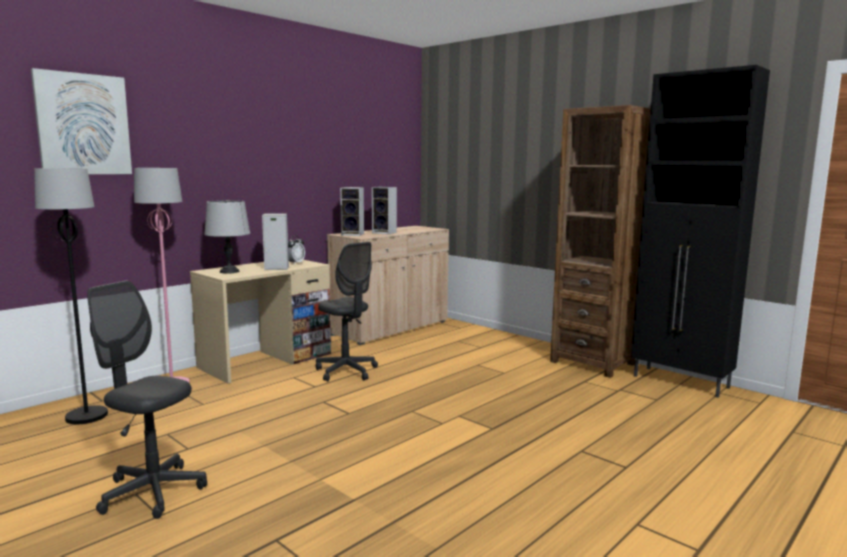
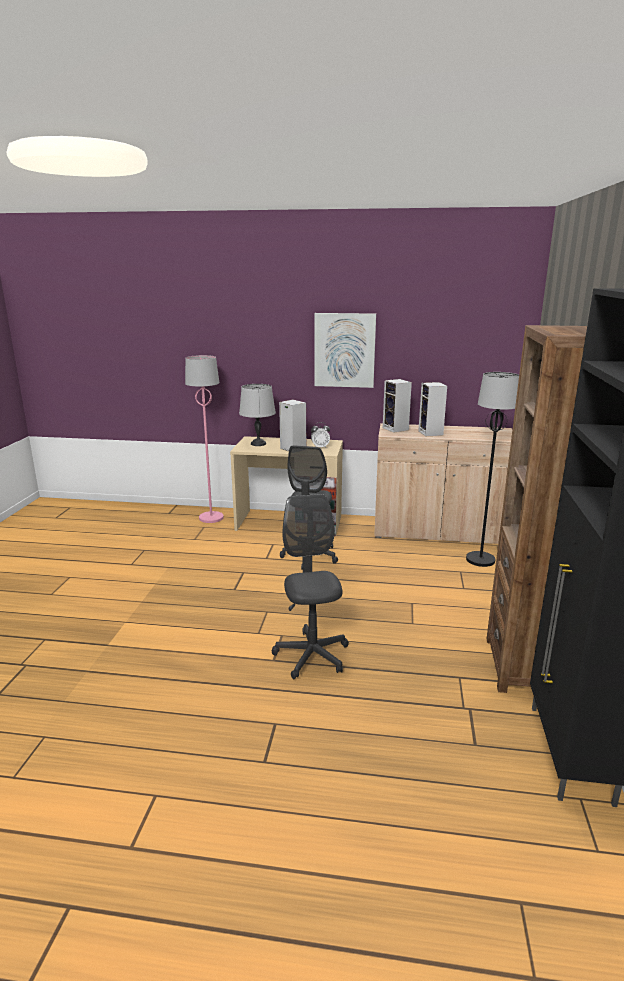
camera: 55 degrees right, 10 degrees up
(83, 124) = (173, 321): picture -> picture (344, 350)
(87, 416) = (145, 520): black floor lamp -> black floor lamp (480, 560)
(152, 492) = (74, 580): grey office chair -> grey office chair (312, 656)

